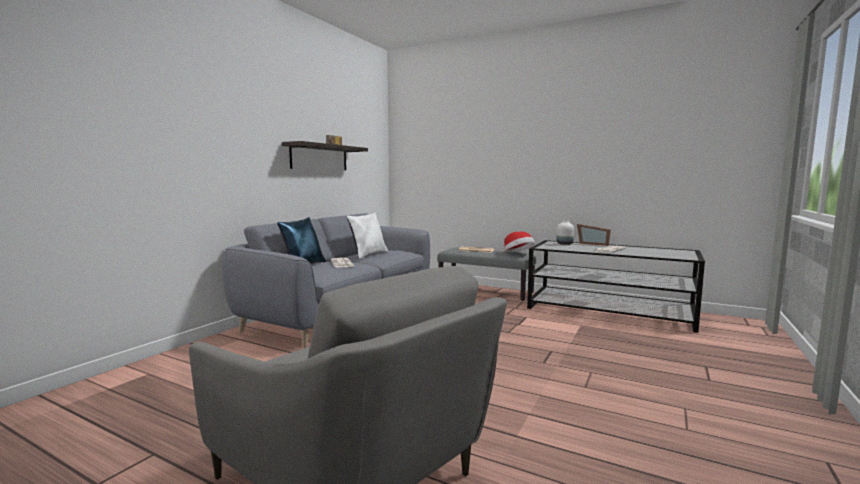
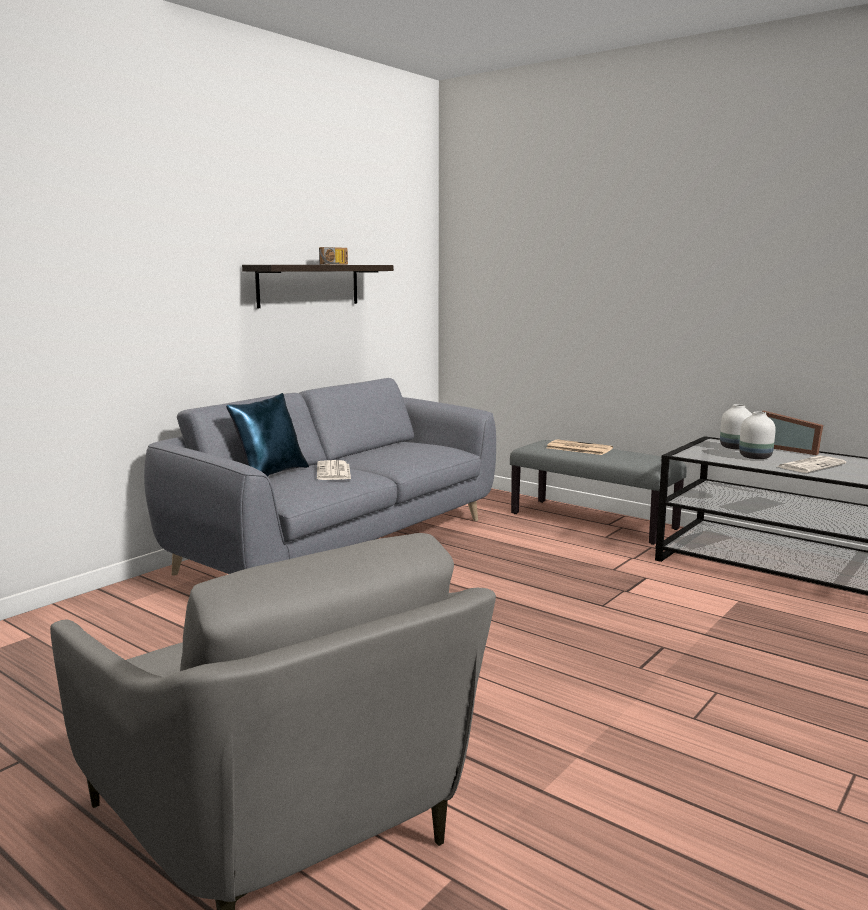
camera: 10 degrees right, 5 degrees up
(368, 255) = (383, 454): white pillow -> none
(518, 254) = (650, 460): hat -> none
(578, 247) = (755, 457): none -> white vase

